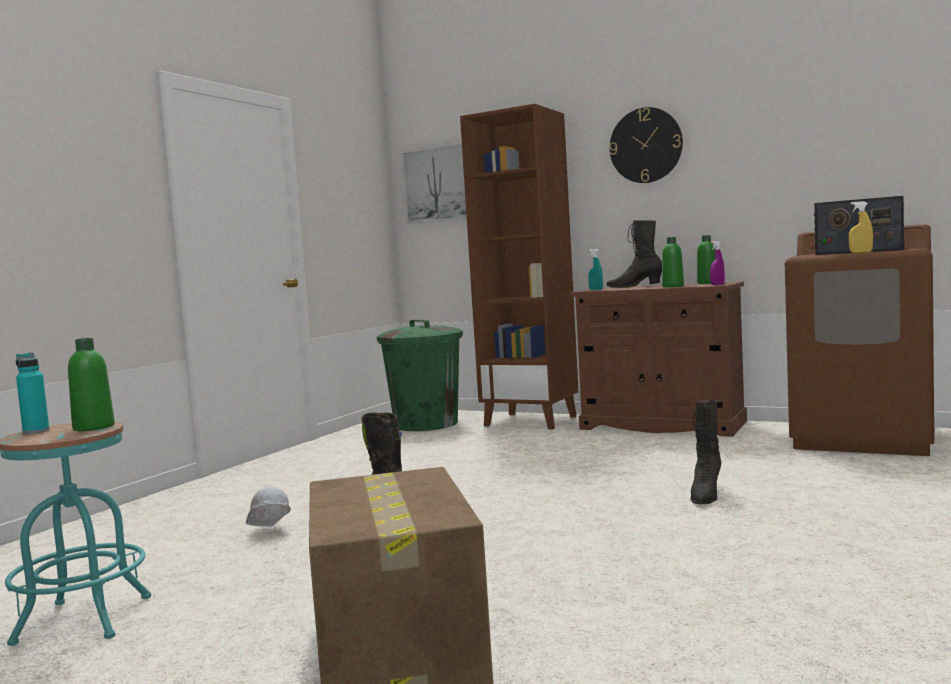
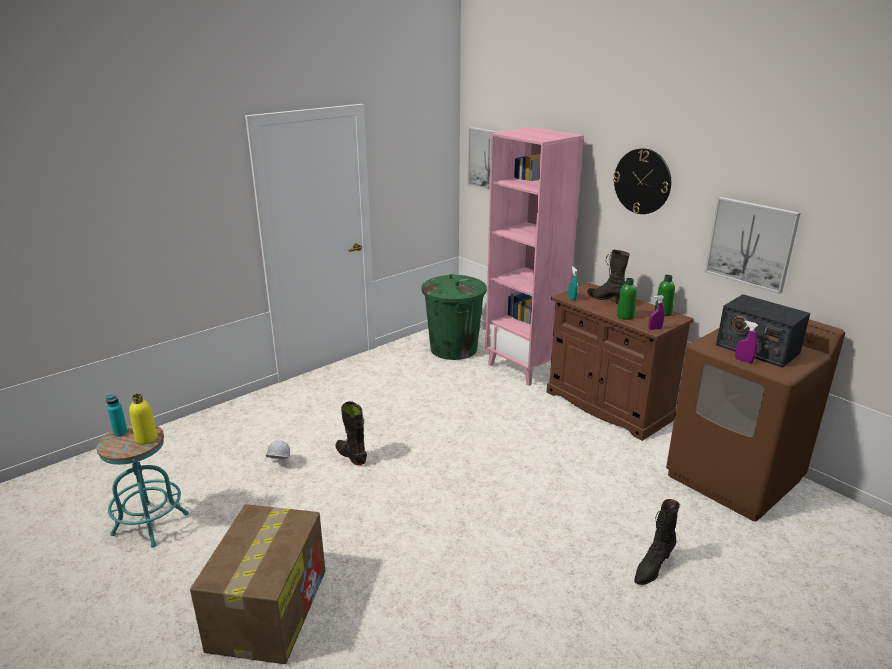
camera: 20 degrees right, 20 degrees up
(94, 427) = (146, 439): green bottle -> yellow bottle
(531, 421) = (525, 367): brown bookcase -> pink bookcase
(705, 495) = (549, 517): black boot -> black boot (652, 568)
(793, 171) = (751, 243): none -> picture
(861, 252) = (743, 361): yellow spray bottle -> purple spray bottle

